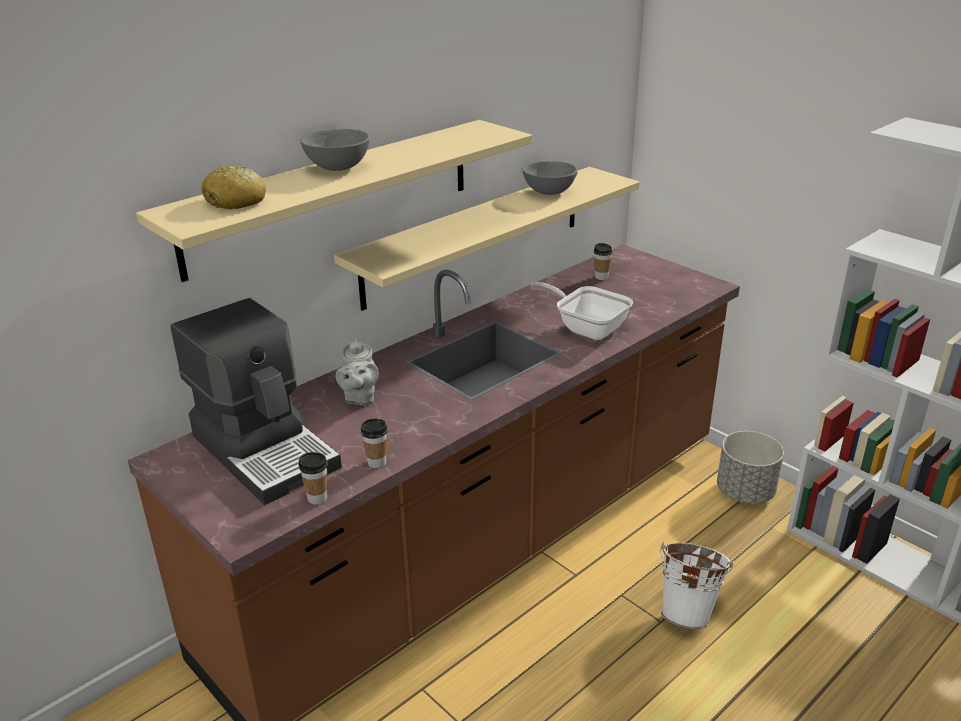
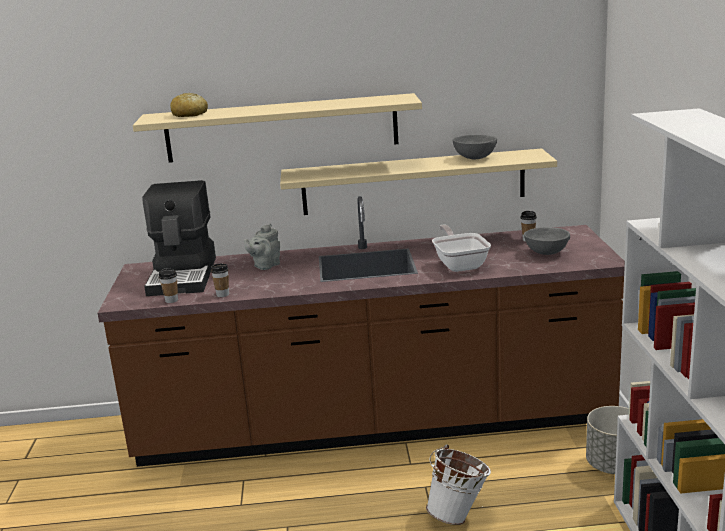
camera: 40 degrees right, 10 degrees down
(337, 168) = (270, 107): grey bowl -> grey bowl (545, 253)

